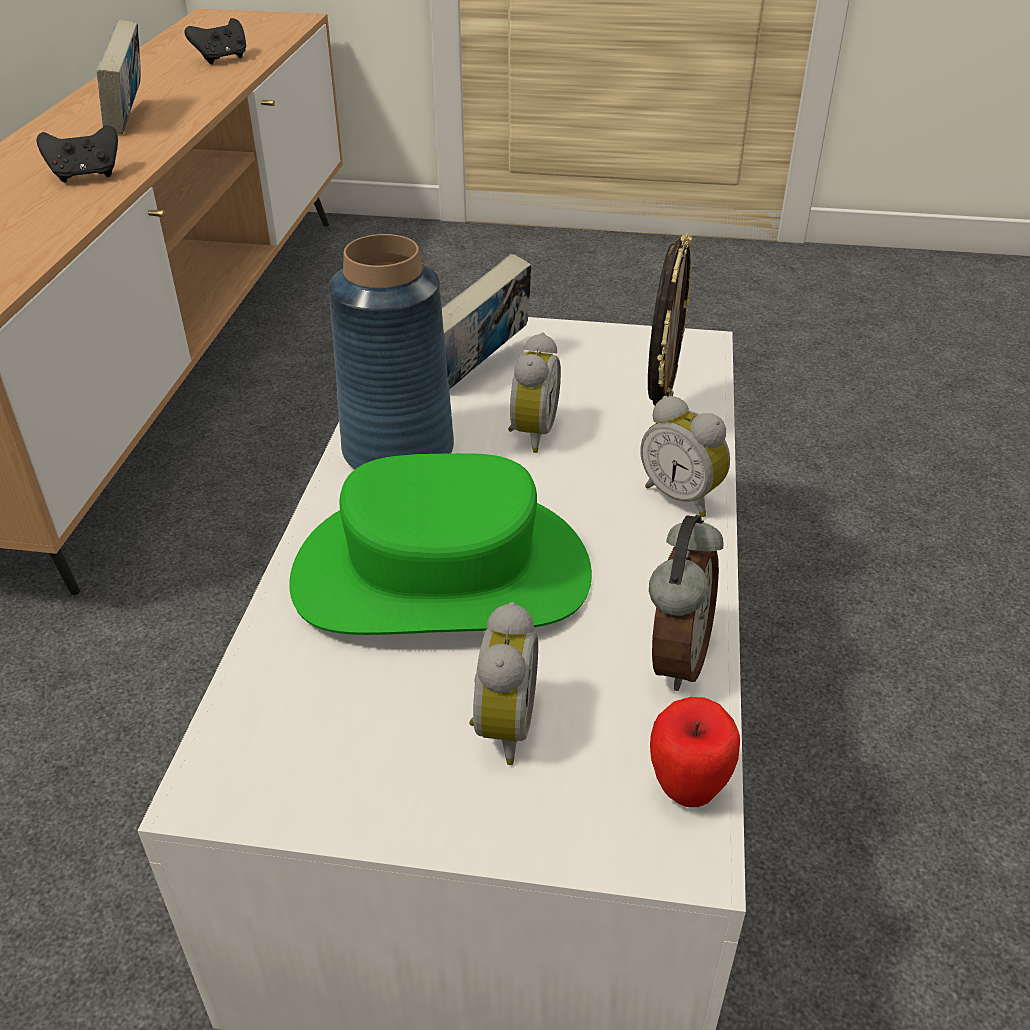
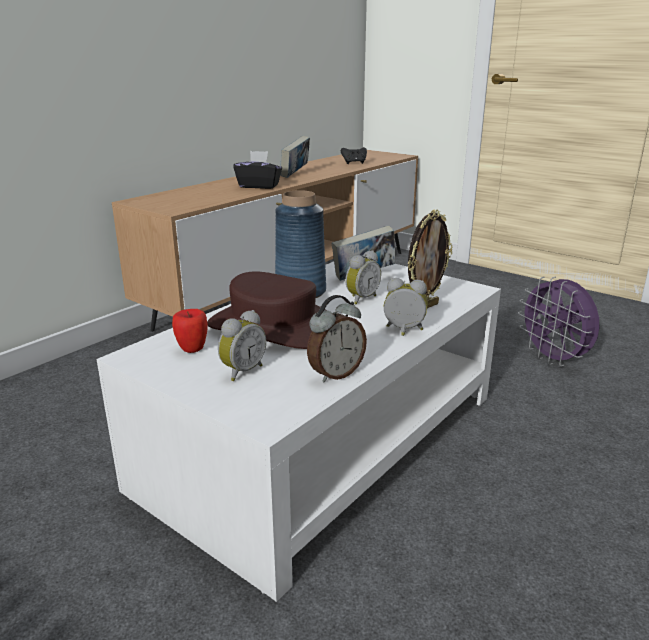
camera: 30 degrees right, 15 degrees down
(86, 176) = (259, 186): black game controller -> black tissue box
(442, 573) = (273, 327): green hat -> brown hat
(682, 496) = (403, 331): alarm clock -> alarm clock turned 120 degrees clockwise
(687, 788) = (291, 408): apple -> apple (192, 349)
(740, 399) = (553, 359): none -> purple fan

